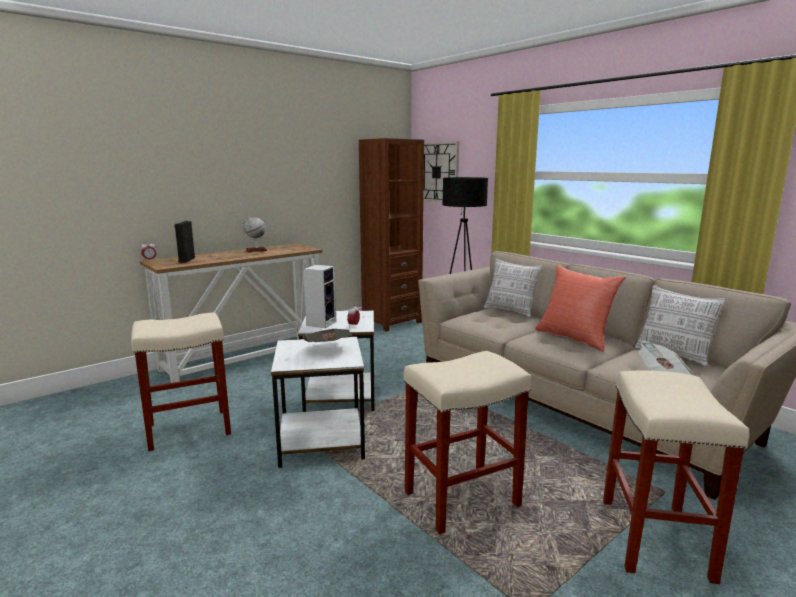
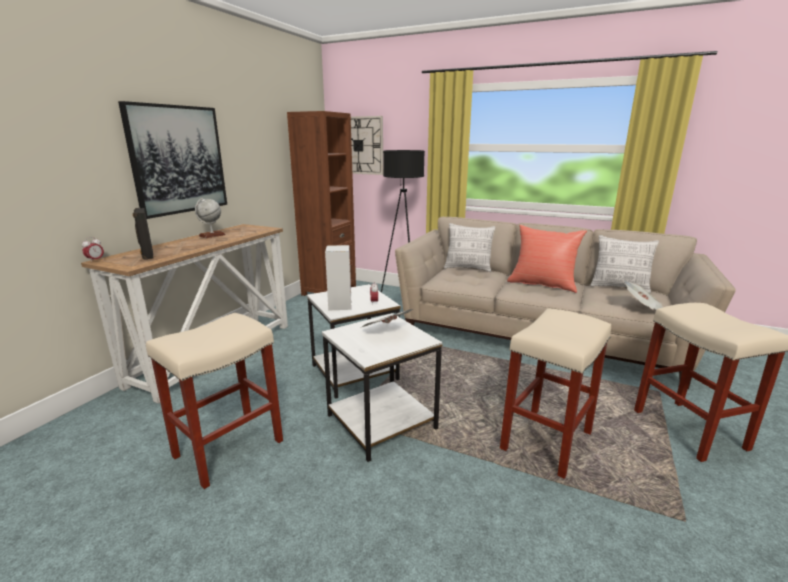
camera: 25 degrees left, 5 degrees up
(236, 183) = (178, 160): none -> picture

